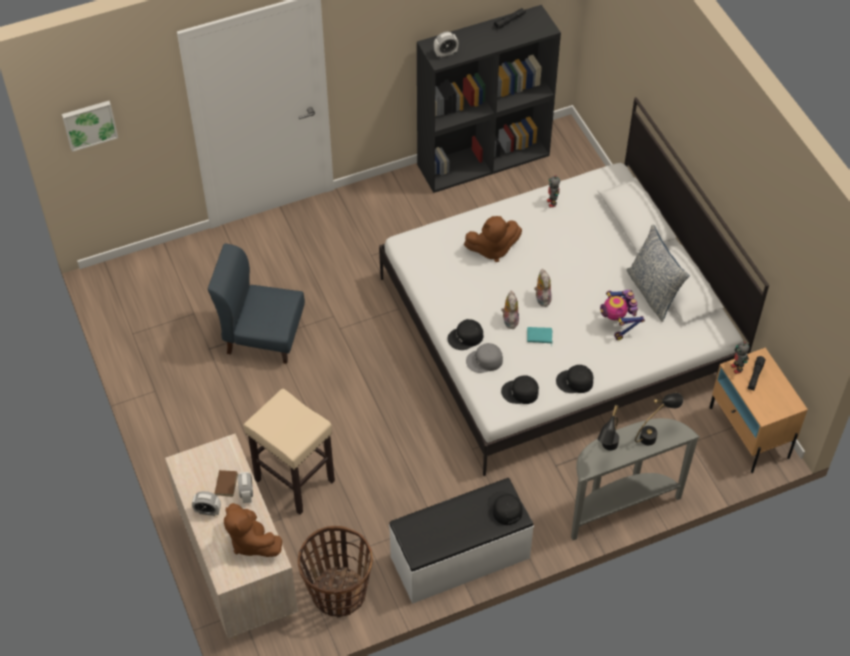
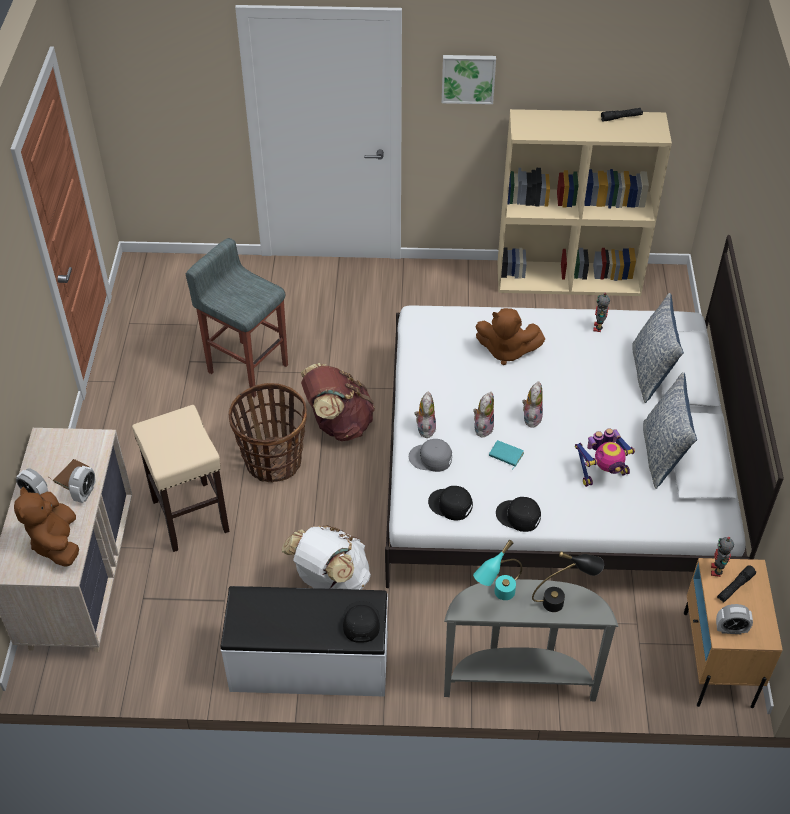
camera: 25 degrees right, 5 degrees down
(89, 124) = (134, 85): picture -> picture (468, 78)
(262, 336) = (247, 367): blue chair -> grey stool
(338, 593) = (160, 647): basket -> basket (273, 461)
(368, 357) = (338, 424): none -> brown backpack
(437, 487) = (330, 580): none -> white backpack
(445, 53) = (533, 128): alarm clock -> alarm clock (730, 629)
(466, 337) = (425, 428): black cap -> plush toy
(484, 159) = (569, 278): black bookcase -> beige bookcase
(607, 450) = (497, 597): black table lamp -> turquoise table lamp
(611, 227) = (651, 373): none -> pillow
(618, 324) = (603, 473): toy robot -> toy robot turned 120 degrees counterclockwise

